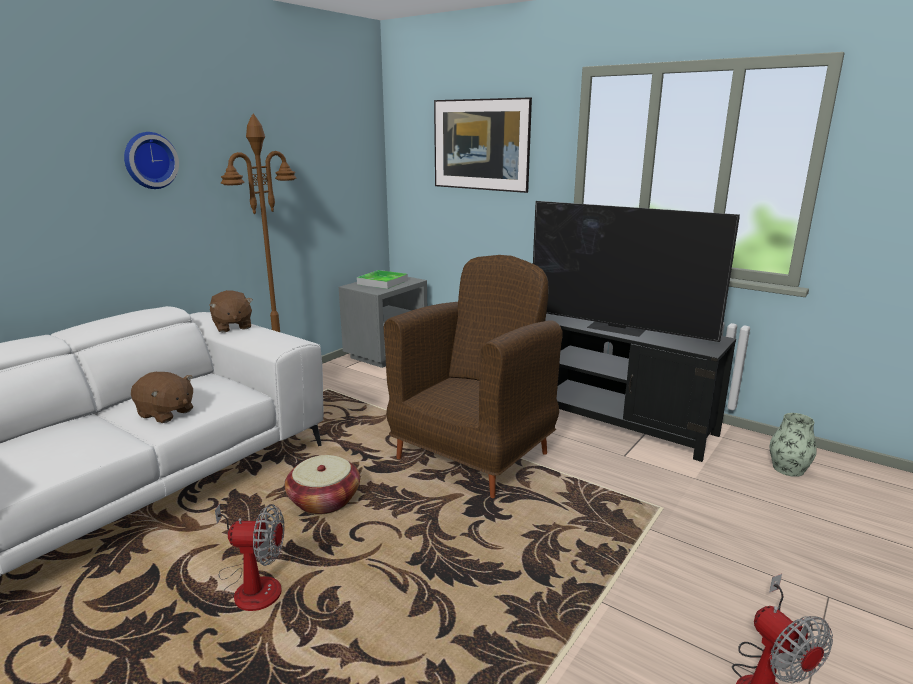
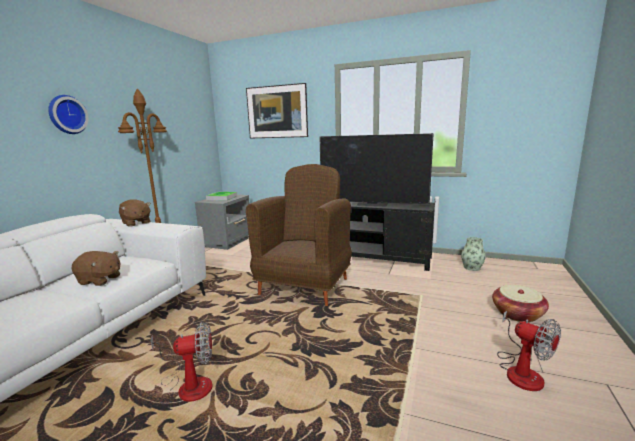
camera: 15 degrees left, 5 degrees down
(324, 500) = (220, 325): basket -> basket (517, 314)

